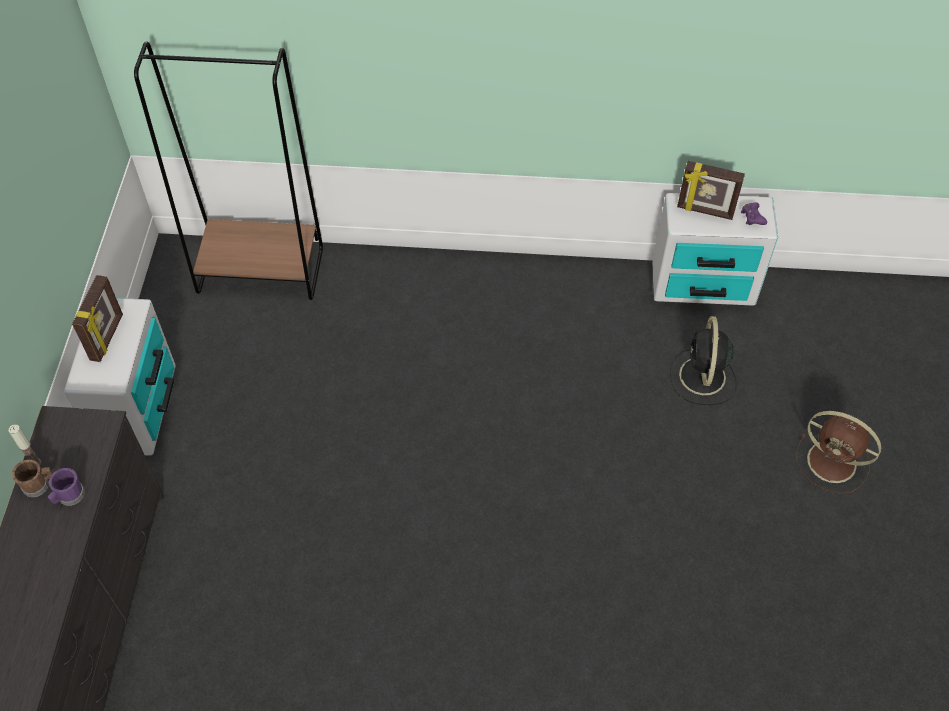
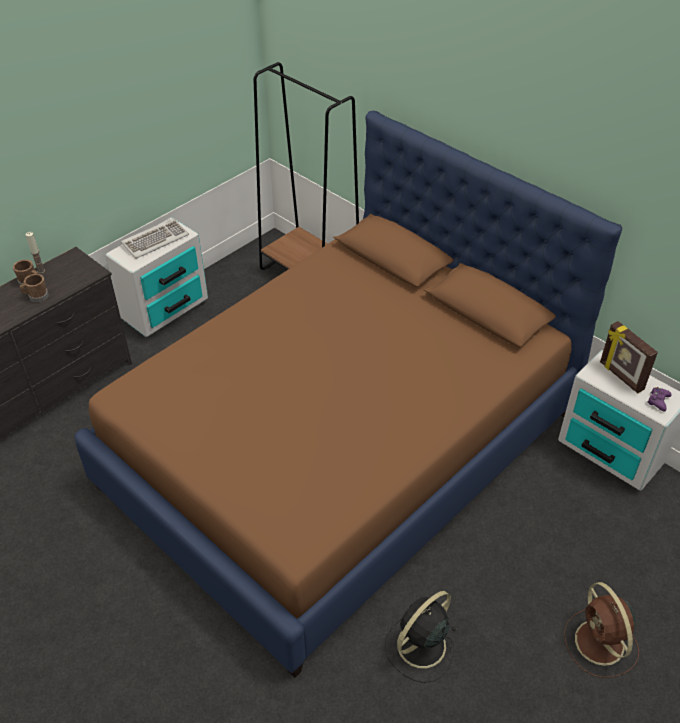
camera: 40 degrees right, 10 degrees down
(69, 497) = (36, 297): purple mug -> brown mug
(108, 337) = (155, 240): picture frame -> keyboard
(474, 438) = (341, 448): none -> brown bed
(702, 378) = (547, 515): black fan -> black fan (419, 647)

